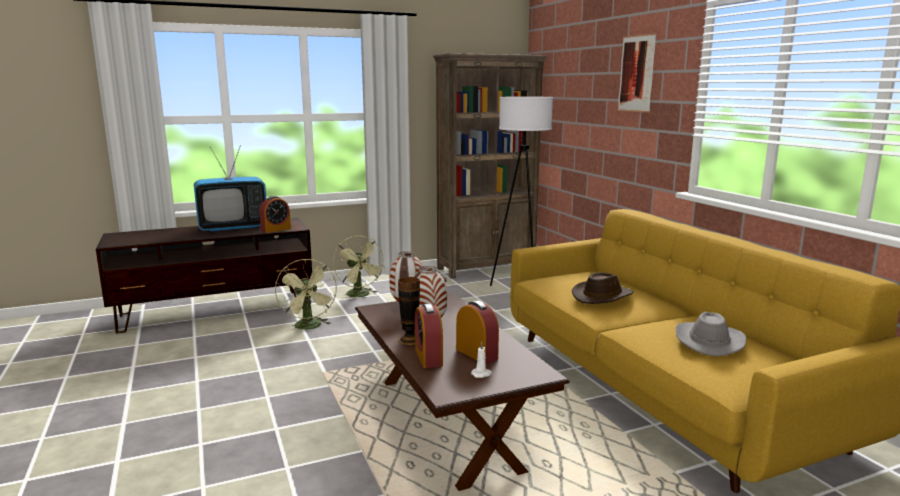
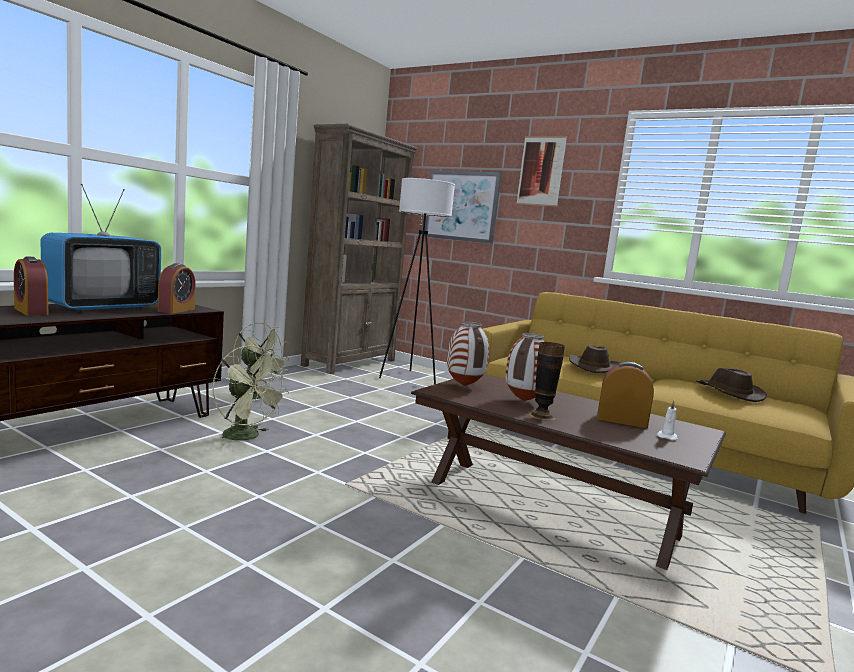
camera: 35 degrees left, 5 degrees down
(428, 357) = (595, 429): alarm clock -> alarm clock (31, 311)
(579, 114) = (461, 206): none -> picture
(708, 341) = (728, 392): grey hat -> brown hat

